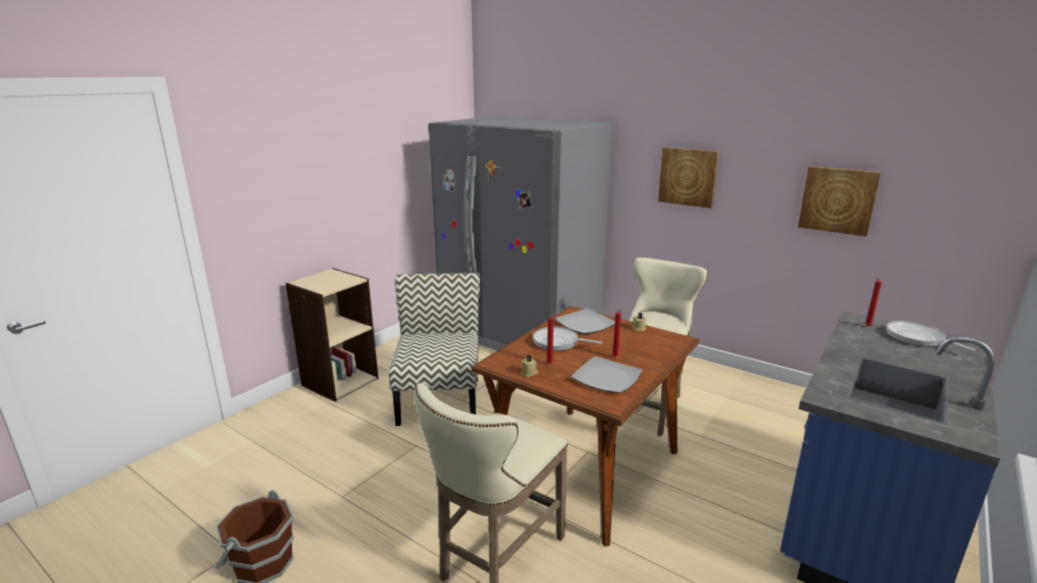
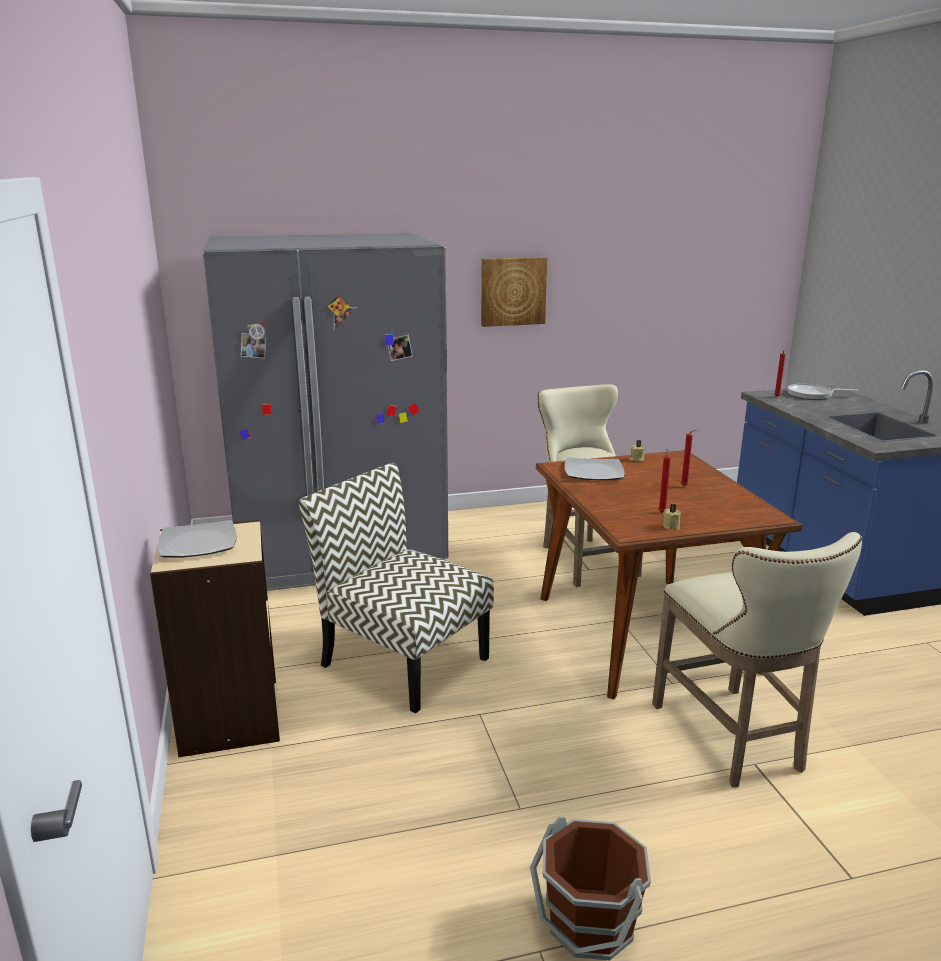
camera: 50 degrees left, 0 degrees up
(558, 342) = (620, 494): frying pan -> none
(607, 377) = (721, 502): plate -> plate (199, 543)
(838, 200) = (660, 293): picture -> none

